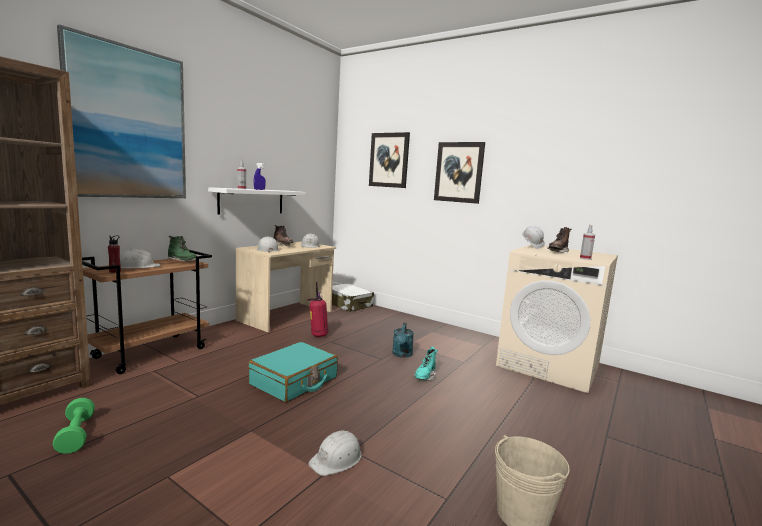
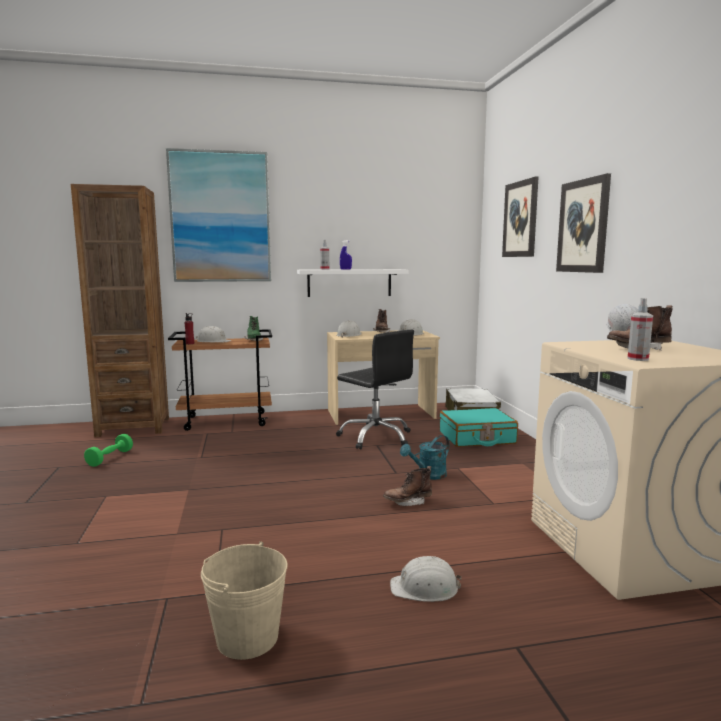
camera: 45 degrees right, 0 degrees up
(294, 381) = (280, 467): turquoise suitcase -> turquoise suitcase (477, 438)
(318, 335) = (376, 437): fire extinguisher -> black office chair
(337, 459) = (201, 529): white hard hat -> white hard hat (425, 588)
(425, 377) = (408, 502): turquoise boot -> brown boot

